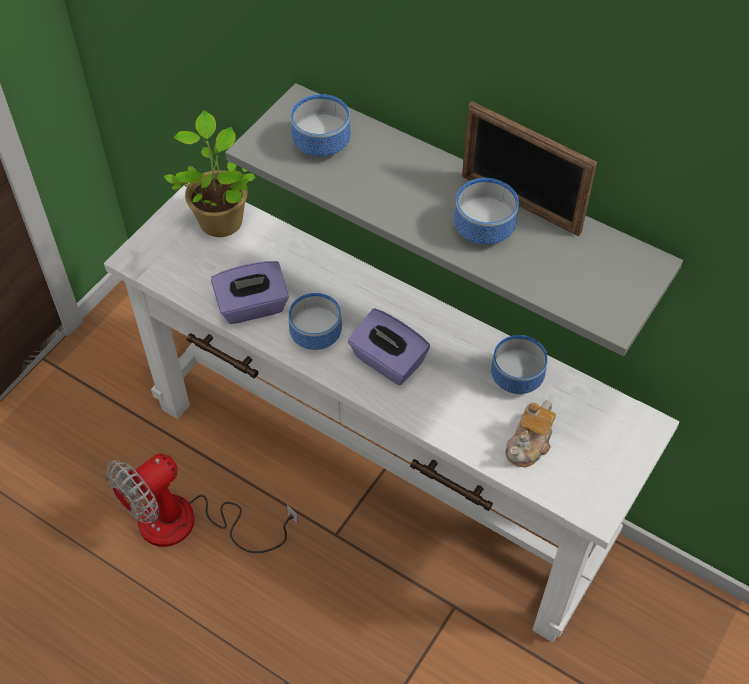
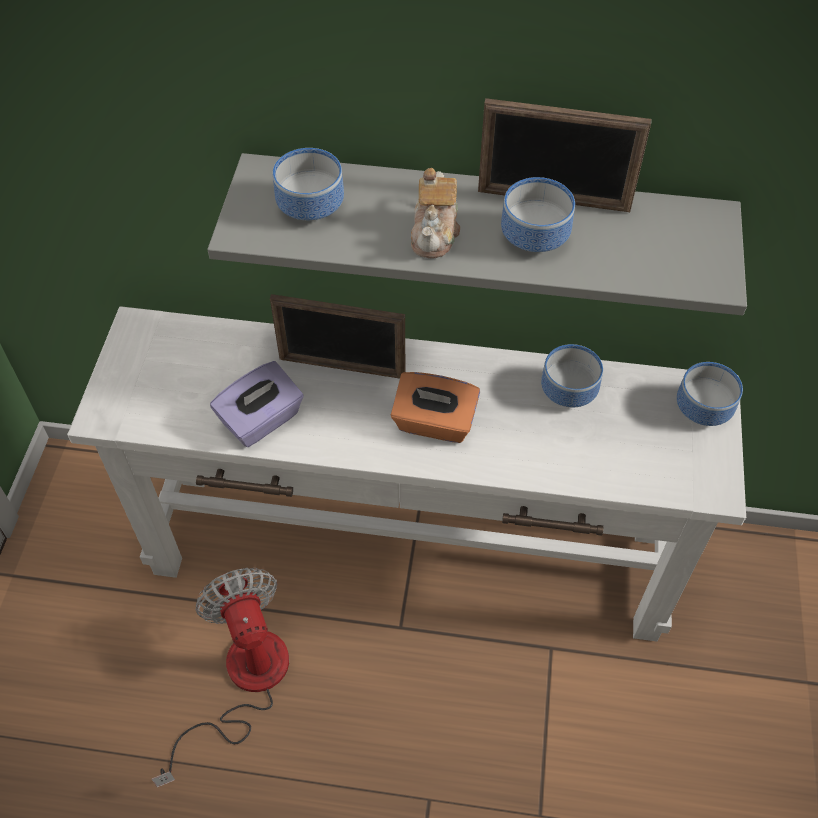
camera: 25 degrees left, 0 degrees up
(188, 524) = (243, 682): fan -> fan turned 135 degrees clockwise
(220, 219) = (175, 341): potted plant -> none
(318, 334) = (347, 422): bowl -> bowl (704, 407)
(339, 288) = (341, 367): none -> picture frame
(387, 361) = (434, 423): purple tissue box -> orange tissue box
(529, 445) = (619, 452): teapot -> teapot (435, 233)

